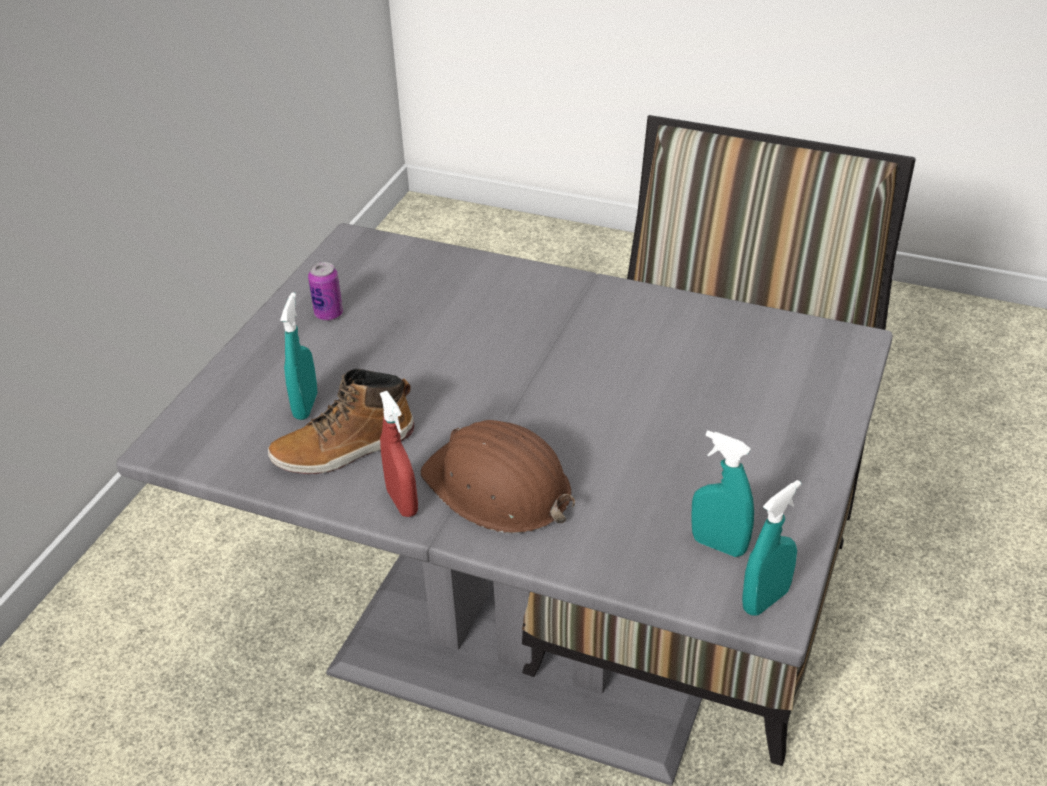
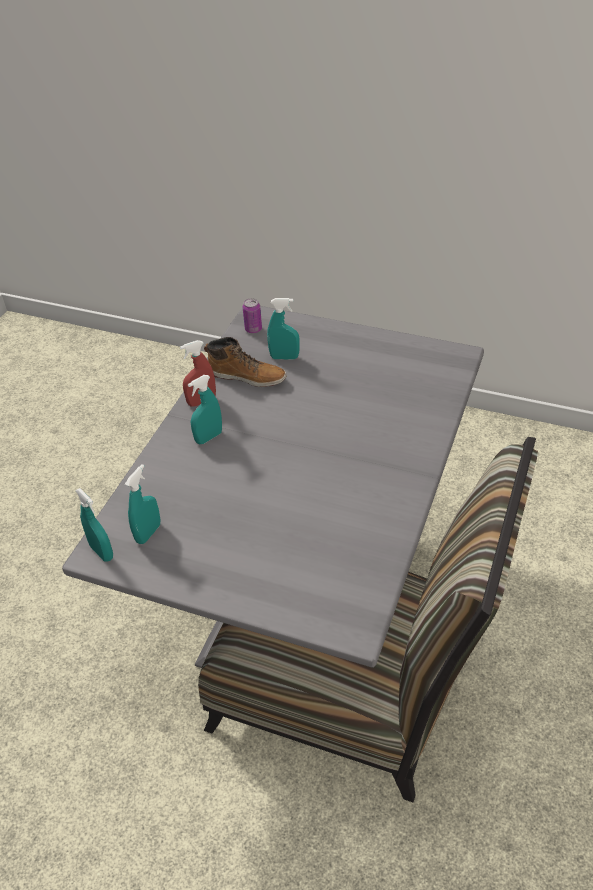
camera: 90 degrees right, 5 degrees up
(329, 314) = (373, 355): can -> can (253, 329)
(345, 448) = (247, 376): boot -> boot turned 135 degrees clockwise
(498, 488) = (208, 437): brown hard hat -> turquoise spray bottle

